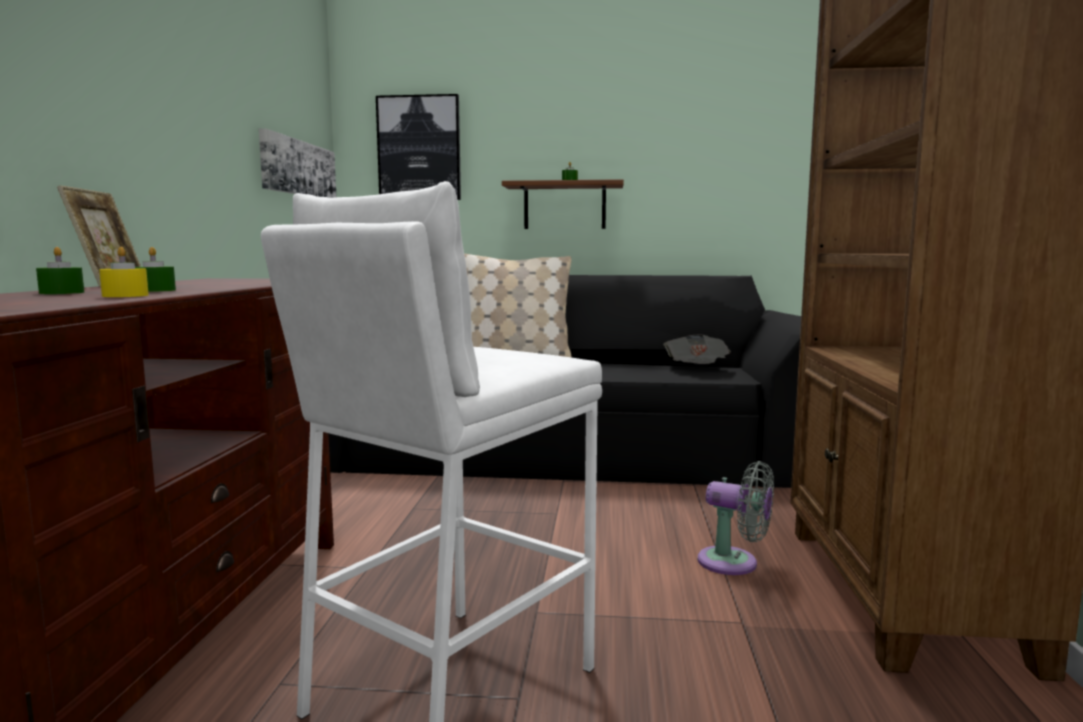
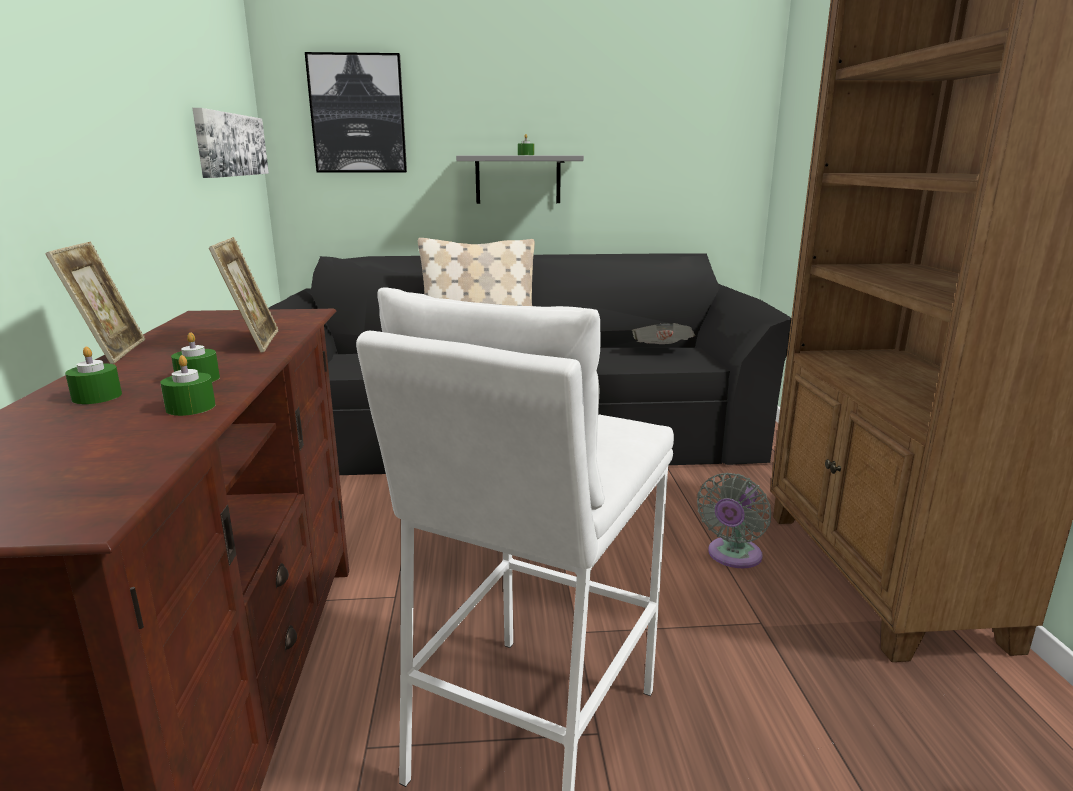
camera: 10 degrees left, 10 degrees up
(125, 295) = (191, 407): yellow candle -> green candle
(233, 284) = (253, 342): none -> picture frame
(564, 206) = (518, 179): brown shelf -> grey shelf
(734, 563) = (732, 556): grey fan -> grey fan turned 105 degrees clockwise

